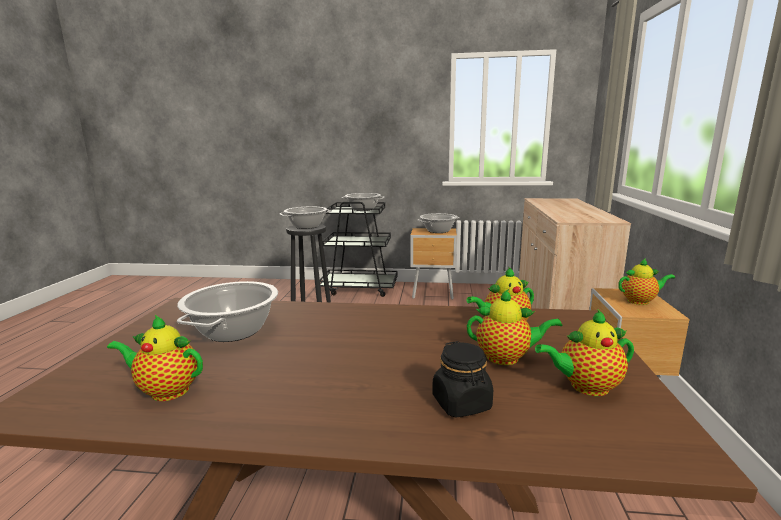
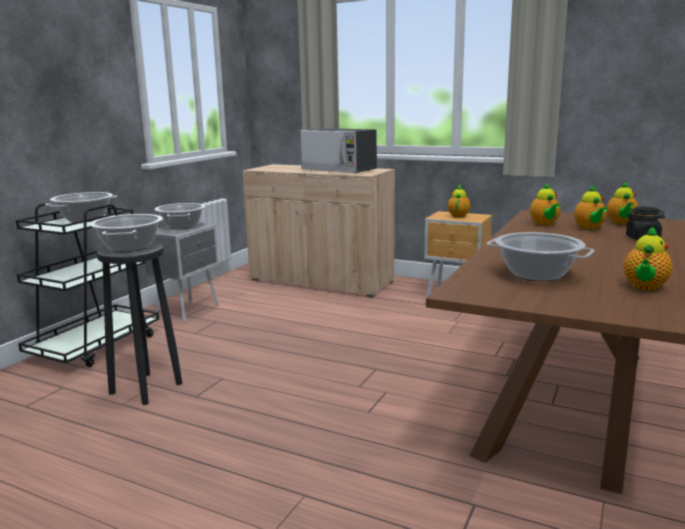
camera: 70 degrees left, 0 degrees up
(434, 294) = (189, 311): brown nightstand -> grey nightstand
(506, 358) = (589, 228): teapot -> teapot turned 150 degrees clockwise
(573, 212) = (339, 170): none -> microwave

